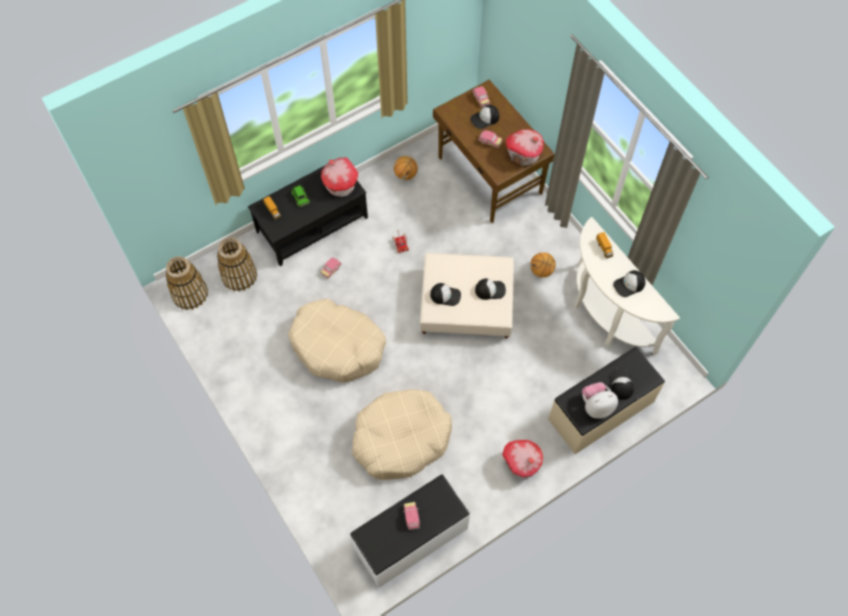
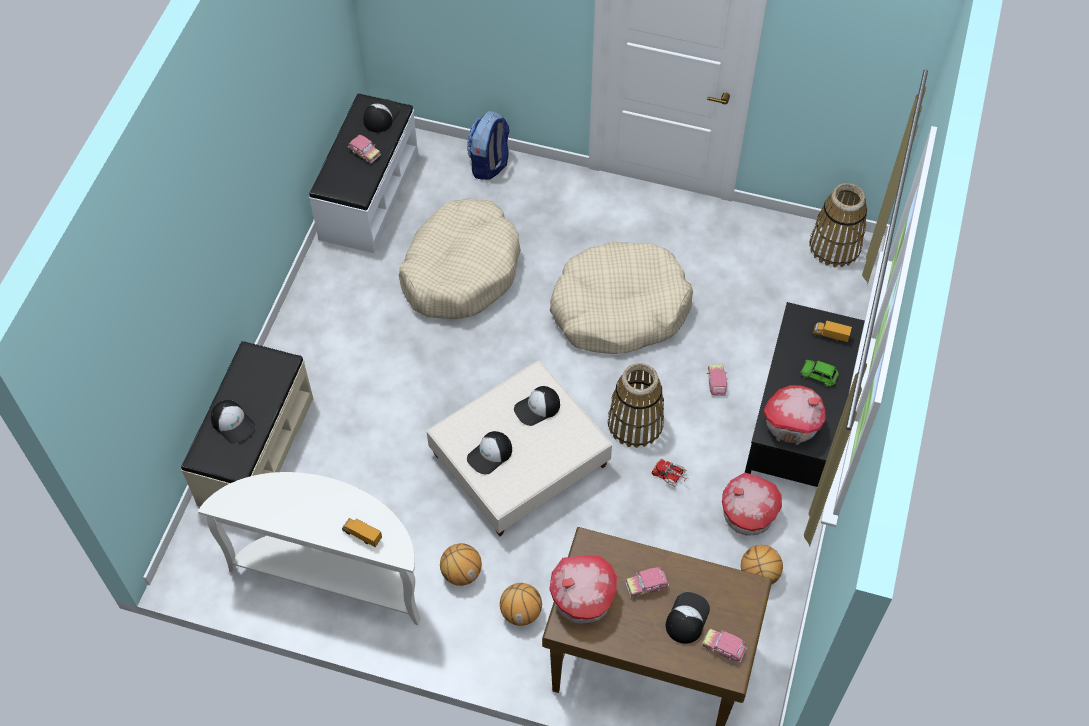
camera: 140 degrees right, 5 degrees down
(239, 275) = (808, 302): basket -> basket (635, 424)
(317, 502) = (489, 164): none -> backpack
(521, 464) = (308, 333): toy house -> toy house (747, 516)
(528, 234) = (521, 612): none -> basketball
(596, 406) = (246, 380): plush toy -> none
(629, 285) = (293, 508): cap -> cap (381, 116)

